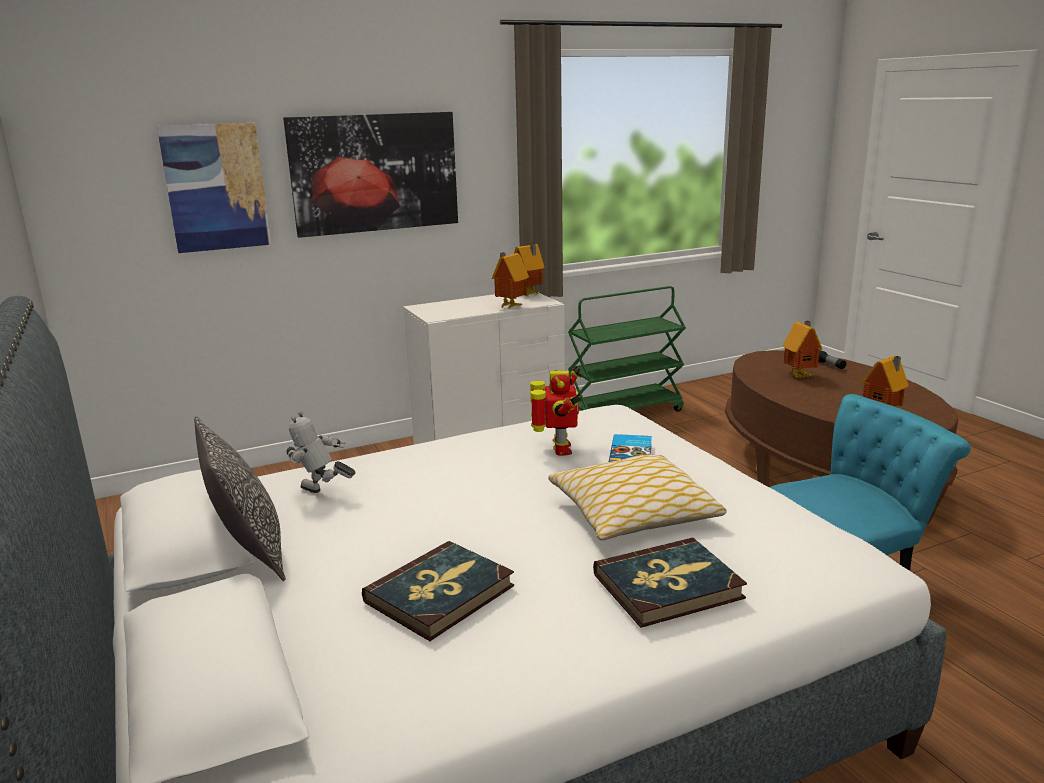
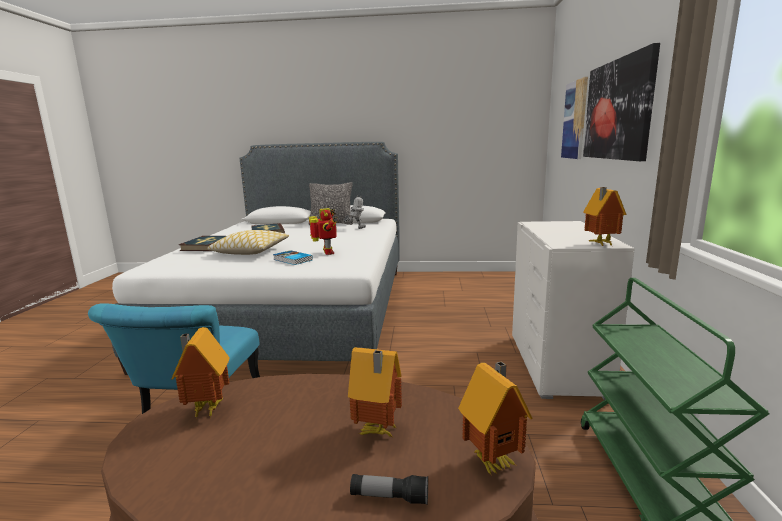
camera: 120 degrees right, 5 degrees down
(509, 307) = (550, 236): toy house -> toy house (494, 461)
(559, 449) = (327, 253): toy robot -> toy robot turned 135 degrees counterclockwise

